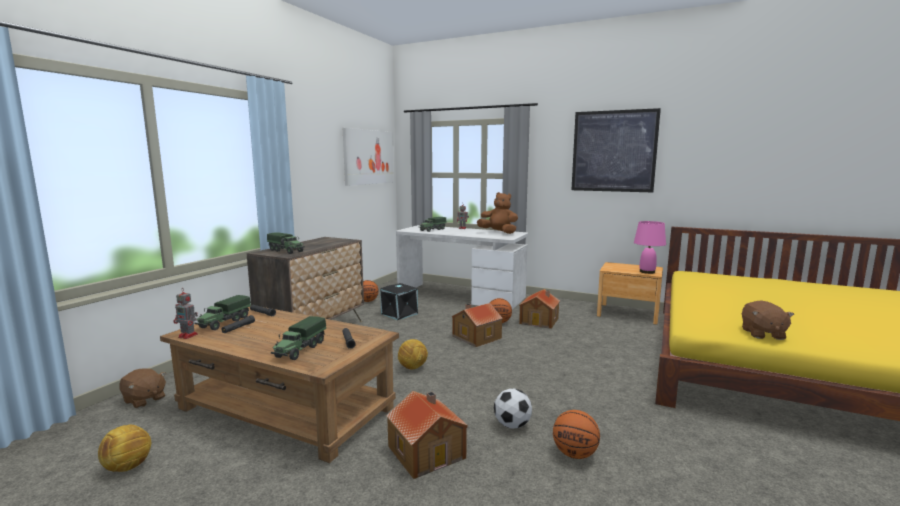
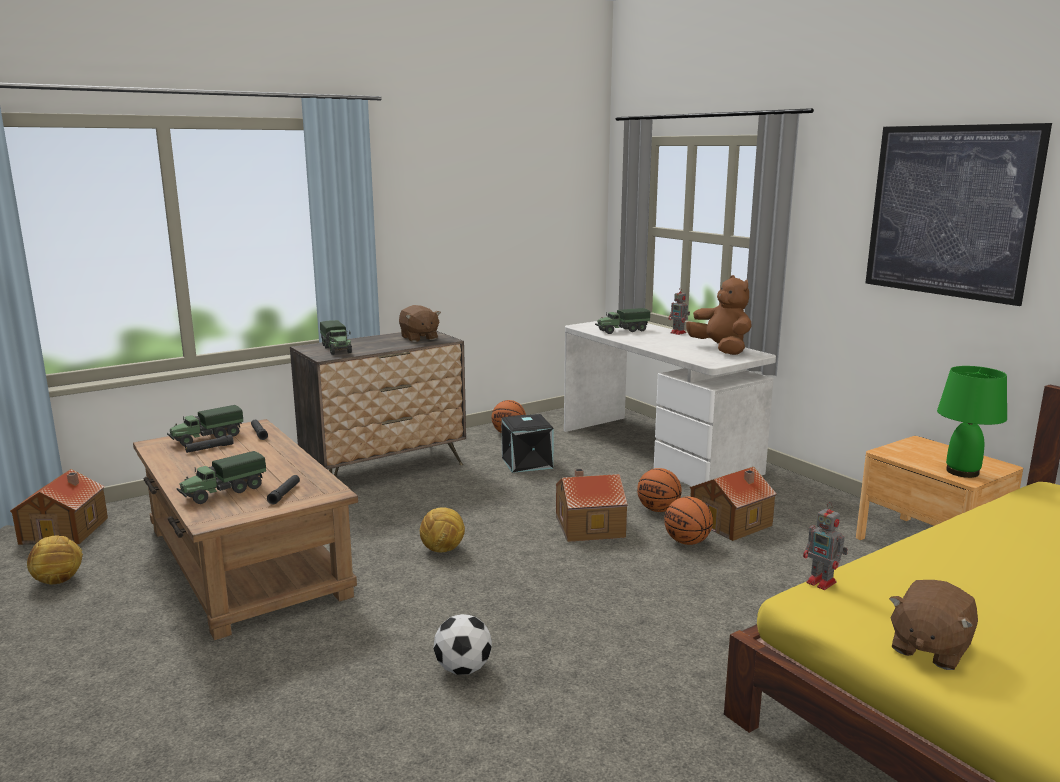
camera: 30 degrees right, 5 degrees up
(144, 400) = (137, 512): brown plush toy -> brown plush toy (419, 338)
(188, 336) = (154, 448): toy robot -> toy robot (822, 583)
(369, 157) = (544, 199): picture -> none
(427, 451) = (322, 664): toy house -> toy house (66, 530)
(574, 454) = (490, 737): basketball -> basketball (687, 542)
(647, 272) = (963, 472): pink table lamp -> green table lamp

